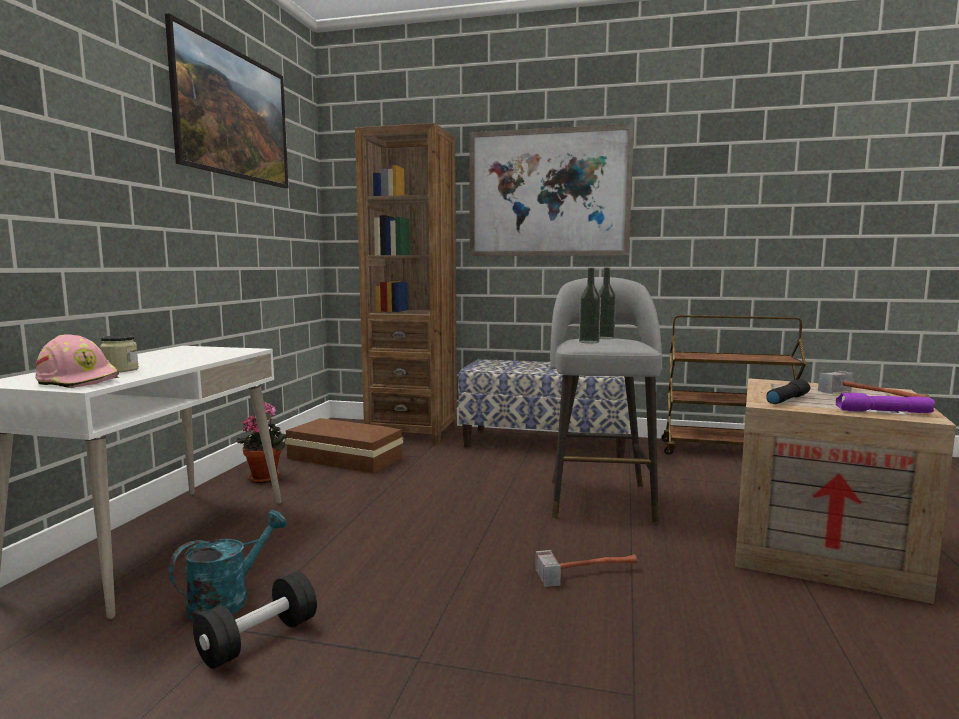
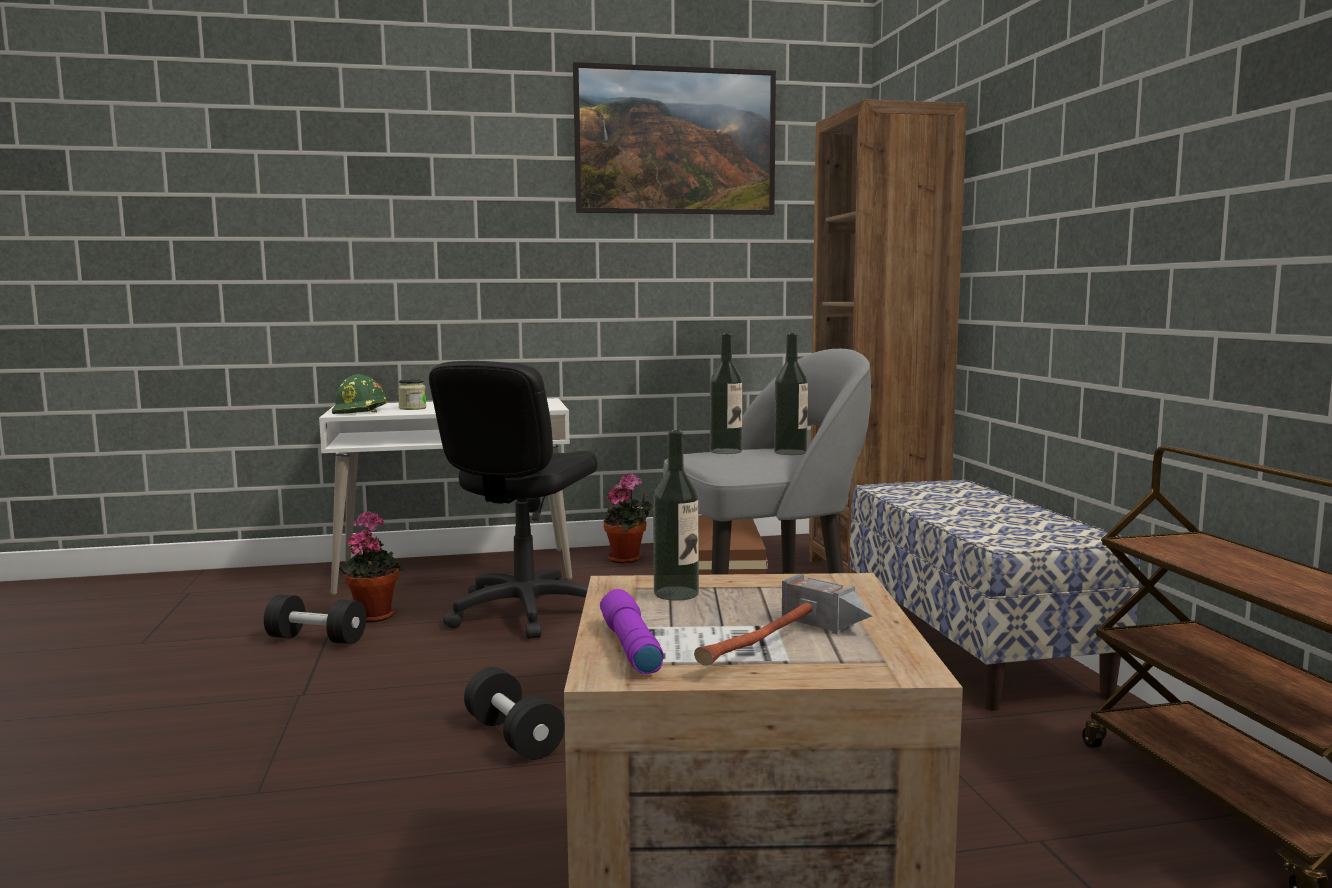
camera: 65 degrees right, 0 degrees up
(79, 381) = (361, 411): pink hard hat -> green hard hat
(228, 599) = (373, 615): turquoise watering can -> potted plant
(333, 531) = (524, 612): none -> black office chair
(548, 193) = (1060, 182): picture -> none
(585, 570) = (513, 737): hammer -> black dumbbell
(787, 399) = (676, 593): black flashlight -> bottle

